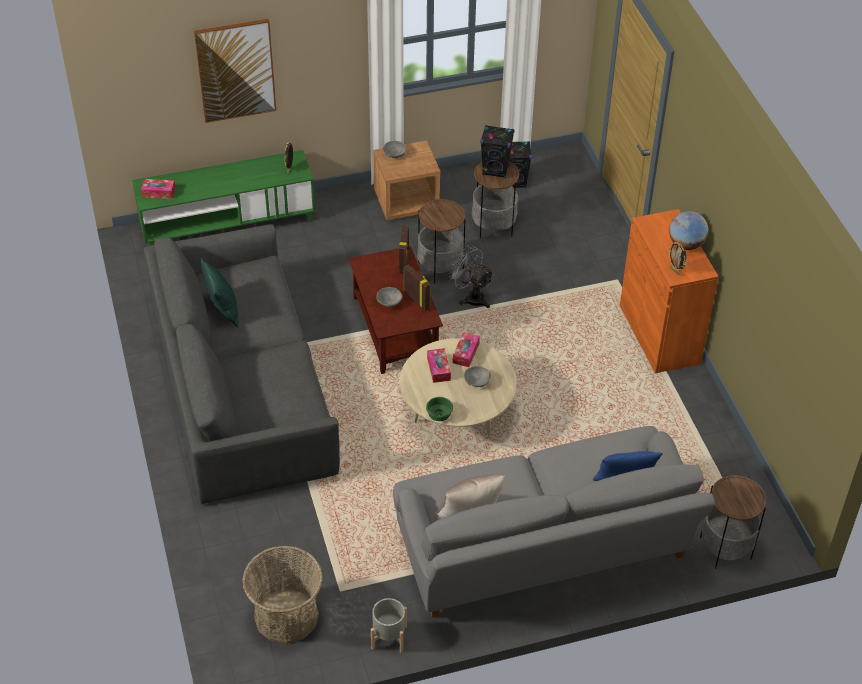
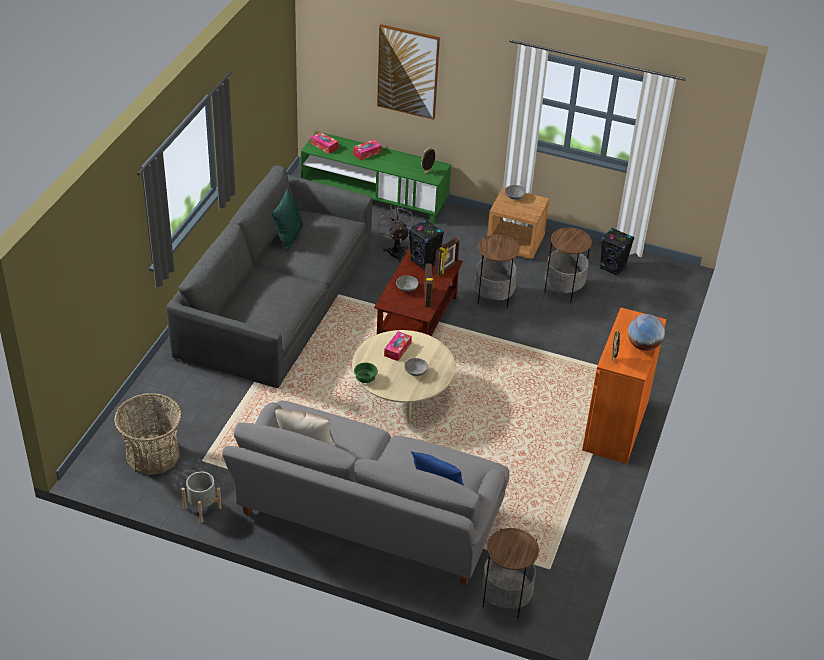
camera: 35 degrees right, 5 degrees down
(465, 353) = (428, 350): tissue box -> tissue box (367, 153)
(471, 297) = (495, 327): grey fan -> grey fan (395, 250)
(496, 170) = (572, 238): black speaker -> black speaker (424, 262)

